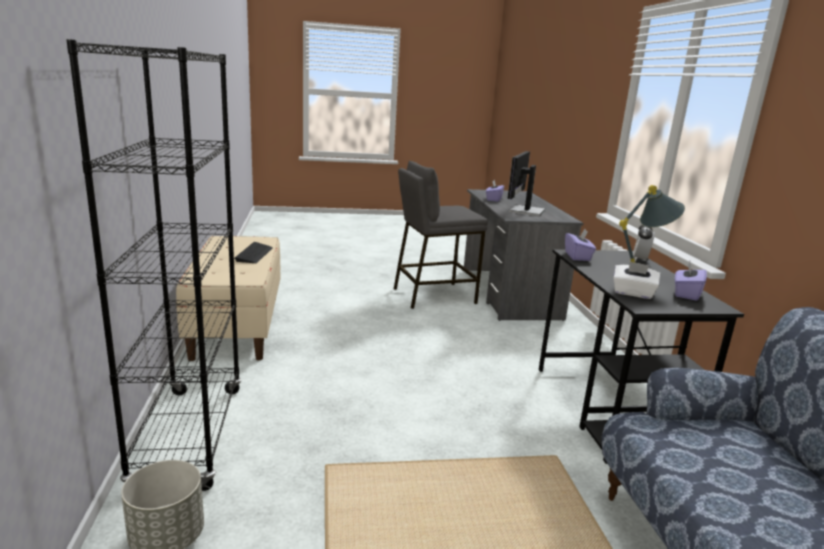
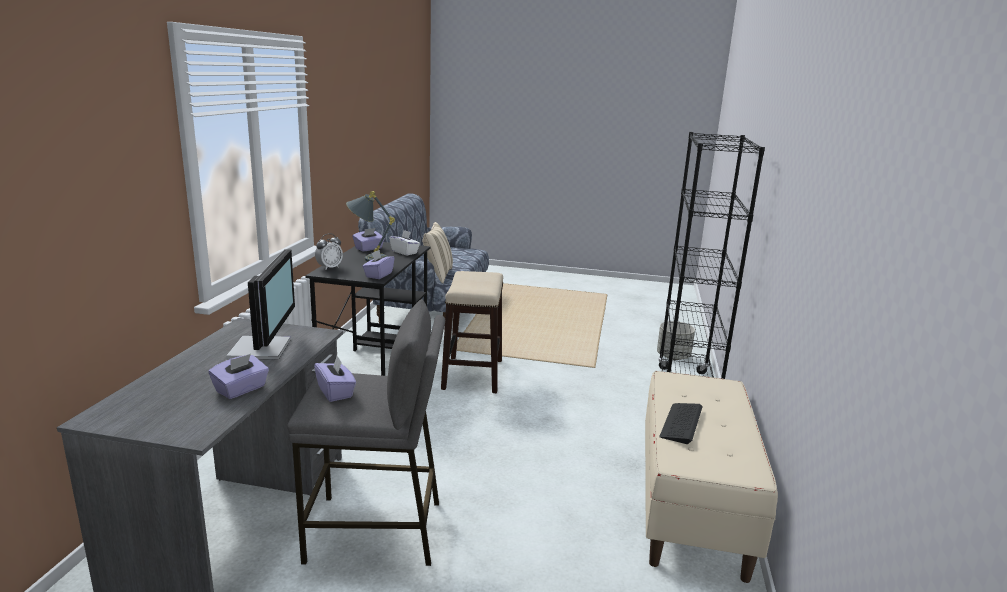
camera: 160 degrees left, 0 degrees up
(458, 209) = (336, 392): none -> purple tissue box
(483, 414) = (472, 374): none -> stool
(525, 211) = (263, 348): monitor -> monitor turned 45 degrees counterclockwise
(682, 437) = (437, 275): none -> beige pillow

